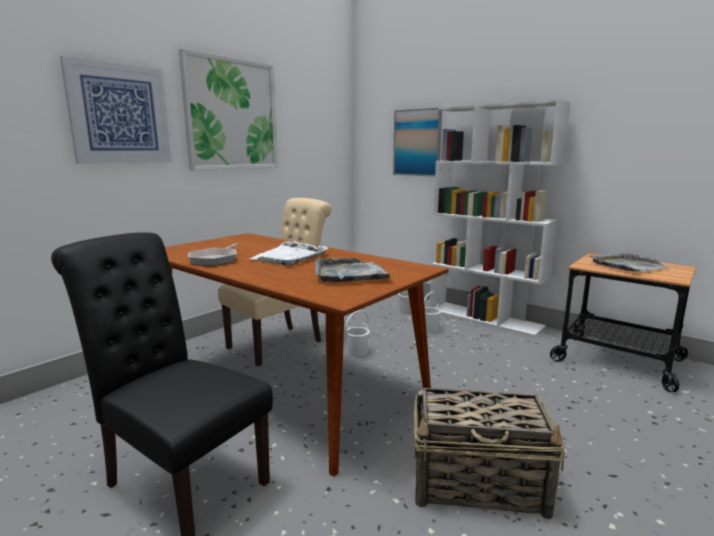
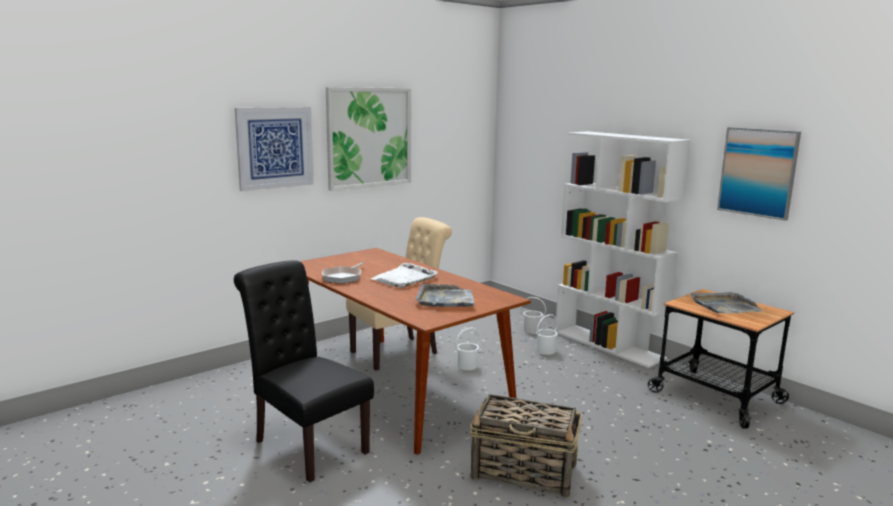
camera: 10 degrees right, 0 degrees up
(417, 143) = (554, 159): picture -> picture (758, 172)

